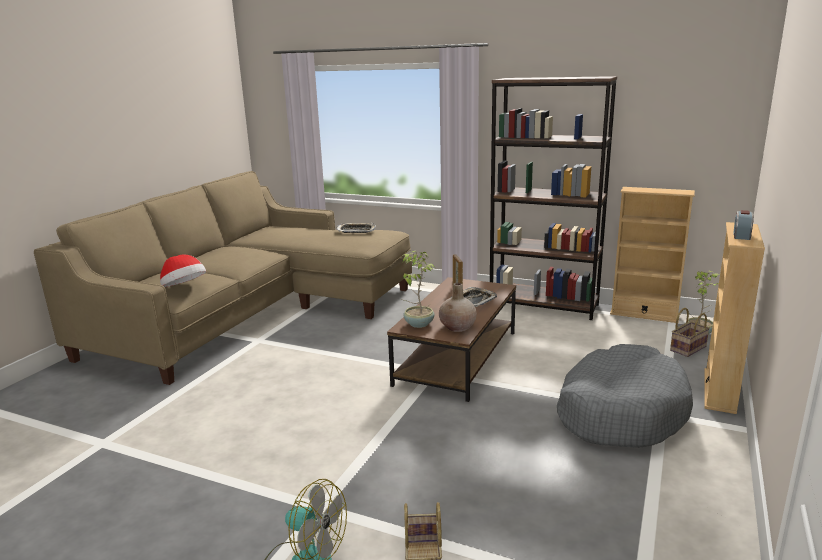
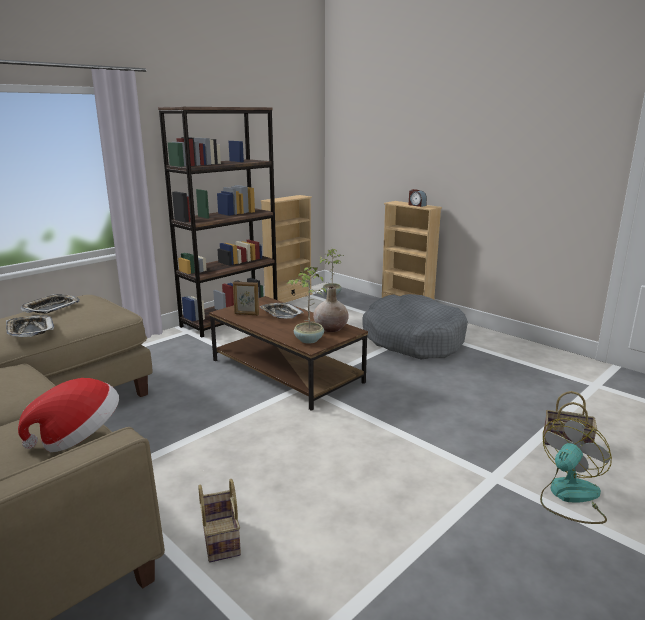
camera: 70 degrees left, 0 degrees up
(314, 238) = (30, 330): none -> tray
(688, 348) = (348, 302): basket -> basket (219, 538)

